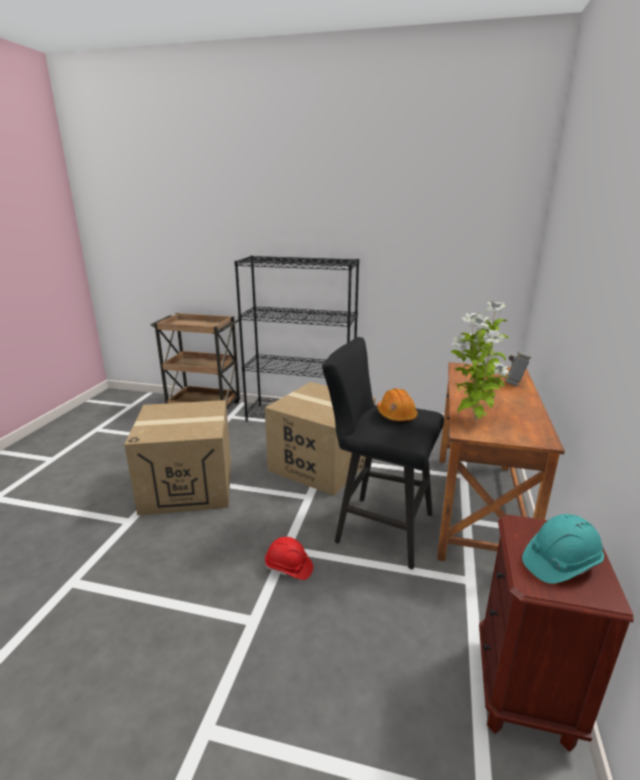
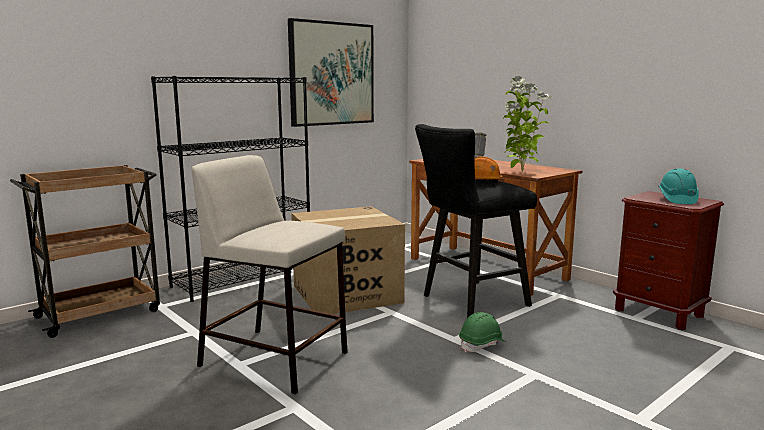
camera: 55 degrees left, 10 degrees down
(188, 486) = (276, 359): cardboard box -> beige stool
(288, 568) = (482, 344): red hard hat -> green hard hat
(422, 256) = (331, 74): none -> picture

